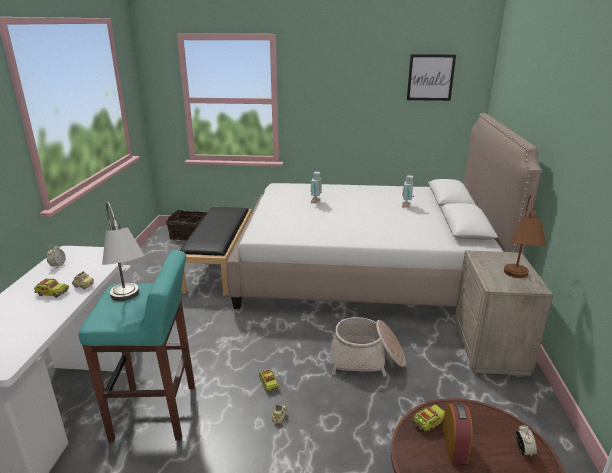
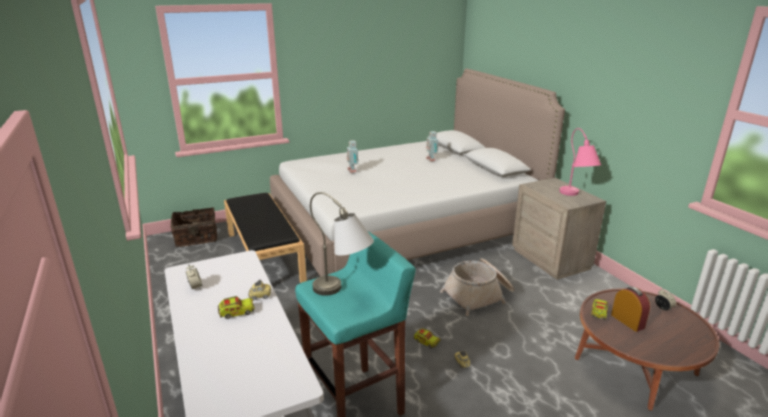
camera: 30 degrees left, 0 degrees up
(430, 77) = (417, 40): picture -> none
(517, 280) = (575, 197): brown table lamp -> pink table lamp

